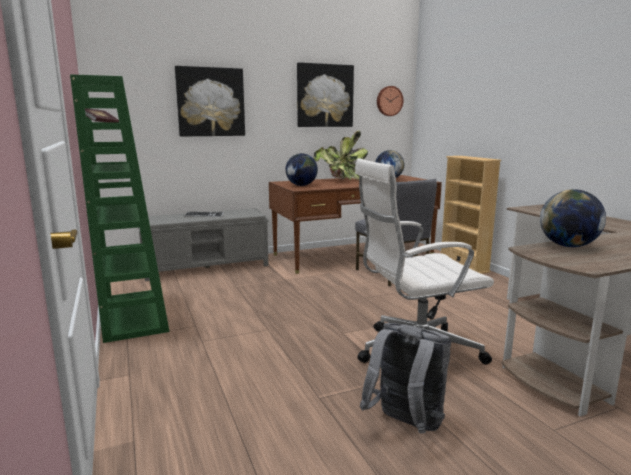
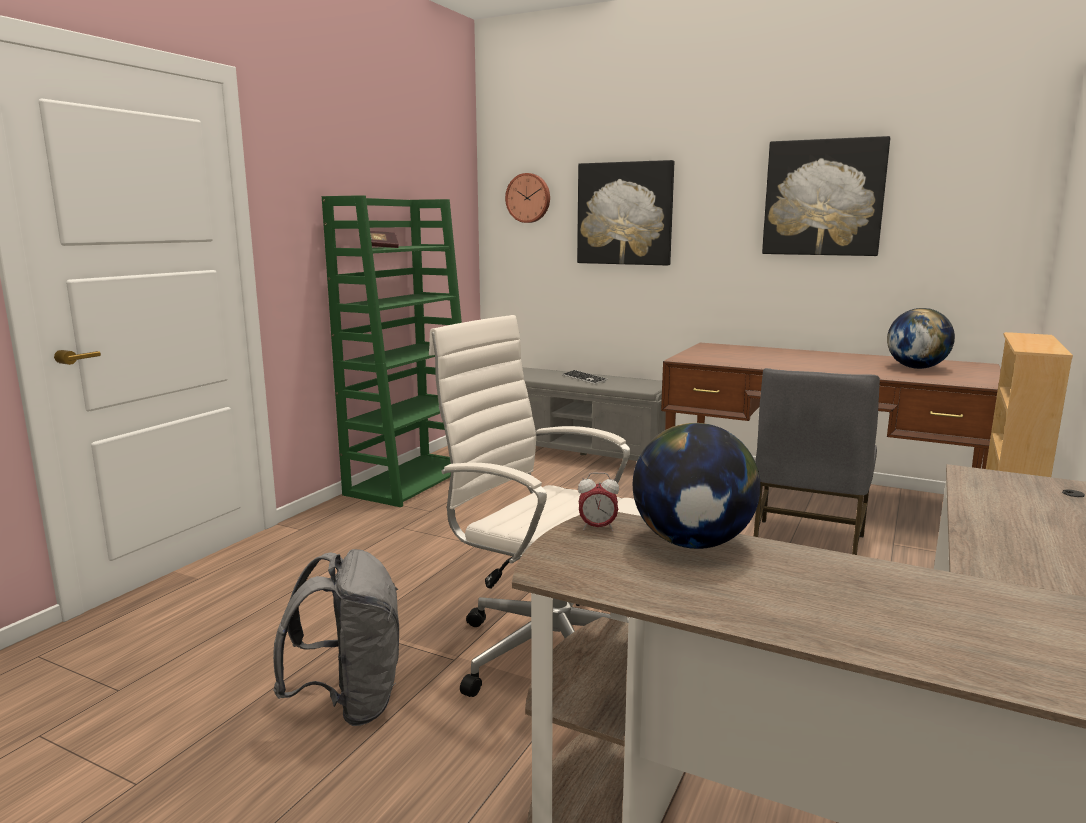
camera: 50 degrees right, 0 degrees up
(301, 185) = (714, 355): globe -> none
(340, 180) = (814, 356): potted plant -> none
(389, 101) = (982, 204): wall clock -> wall clock (528, 198)
(537, 252) = (597, 528): none -> alarm clock

